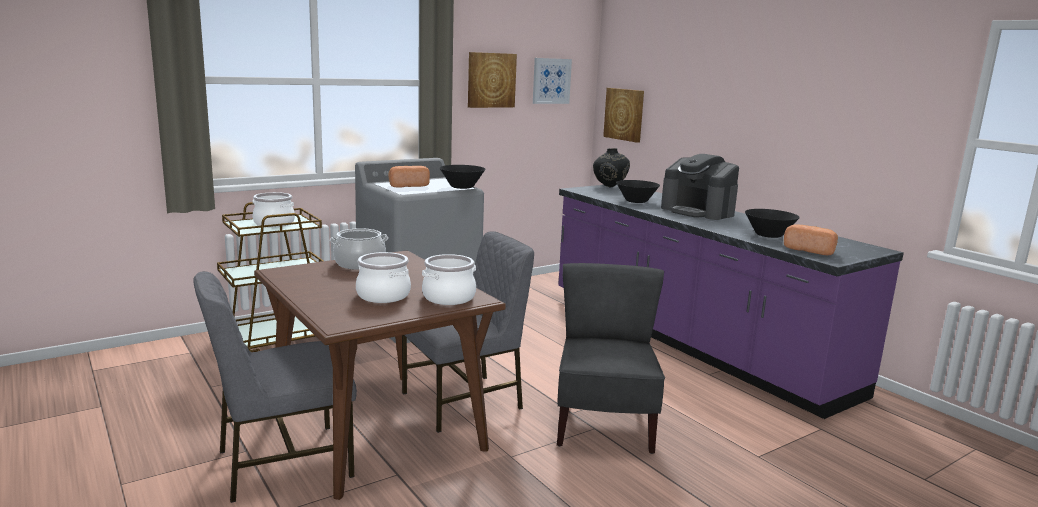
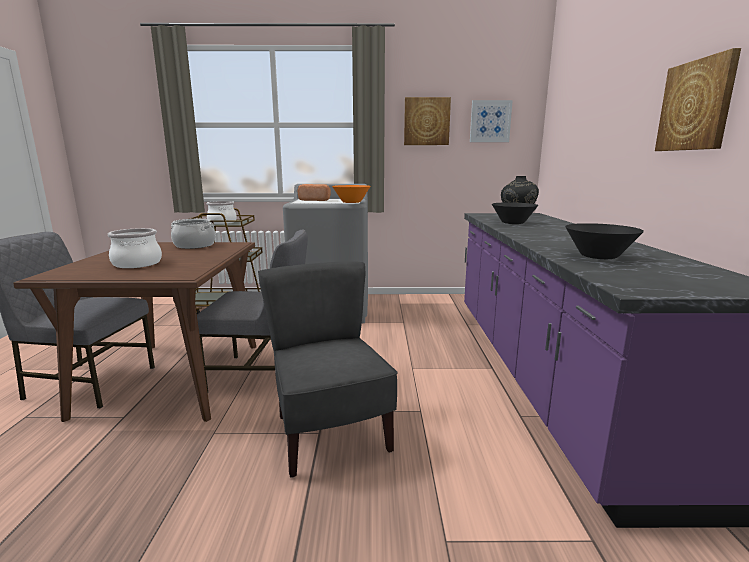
camera: 35 degrees right, 0 degrees up
(449, 298) = (169, 271): cooking pot -> none
(462, 187) = (351, 202): black bowl -> orange bowl
(603, 426) = (330, 434): grey chair -> grey chair turned 60 degrees counterclockwise
(624, 114) = (557, 147): picture -> picture (696, 105)
(698, 211) = (562, 233): coffee machine -> none
(810, 250) = (623, 275): bread -> none

